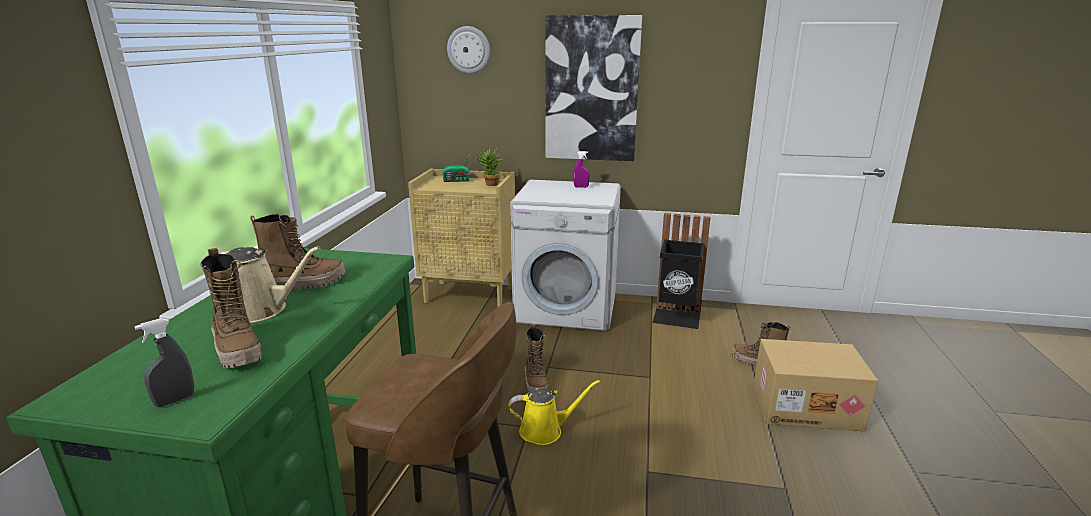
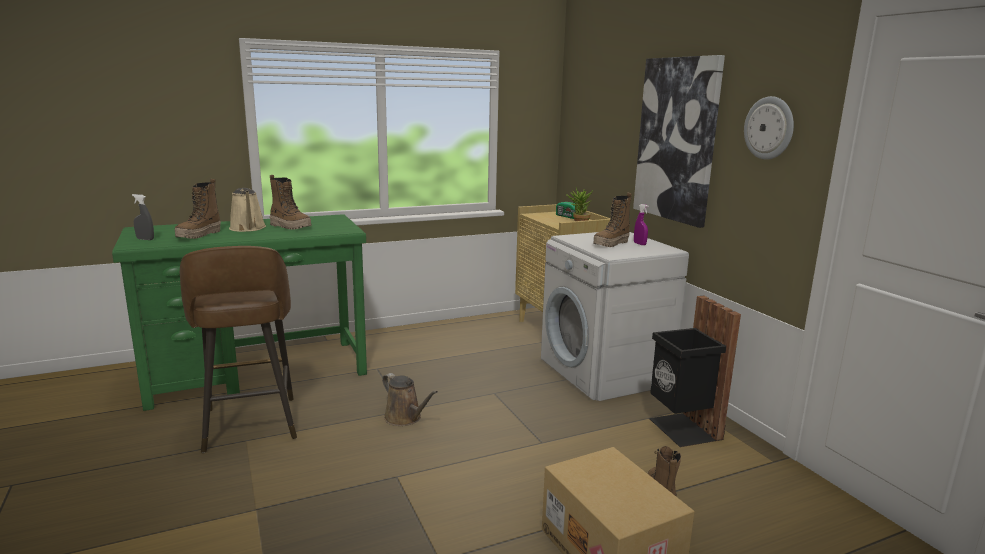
camera: 55 degrees right, 5 degrees down
(469, 50) = (600, 94): wall clock -> wall clock (769, 128)
(536, 383) = (464, 395): boot -> boot (611, 244)
(545, 431) = (405, 418): yellow watering can -> brown watering can

